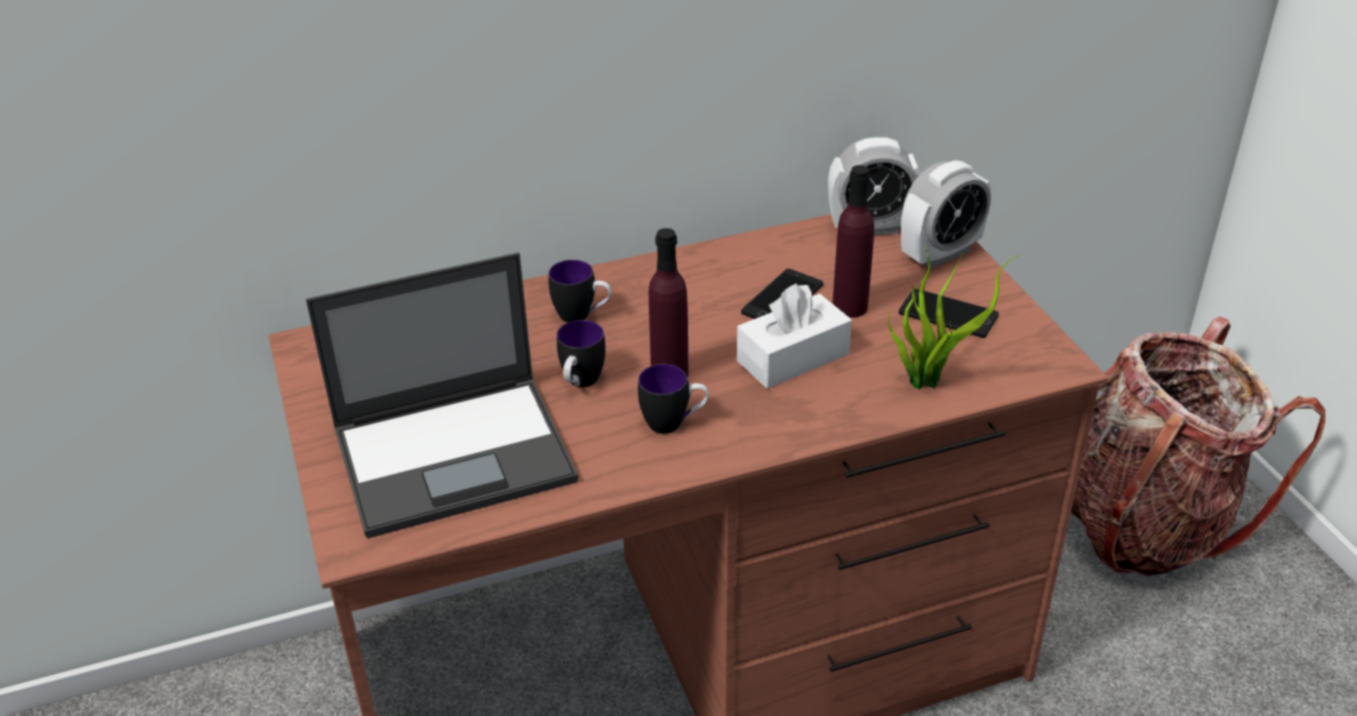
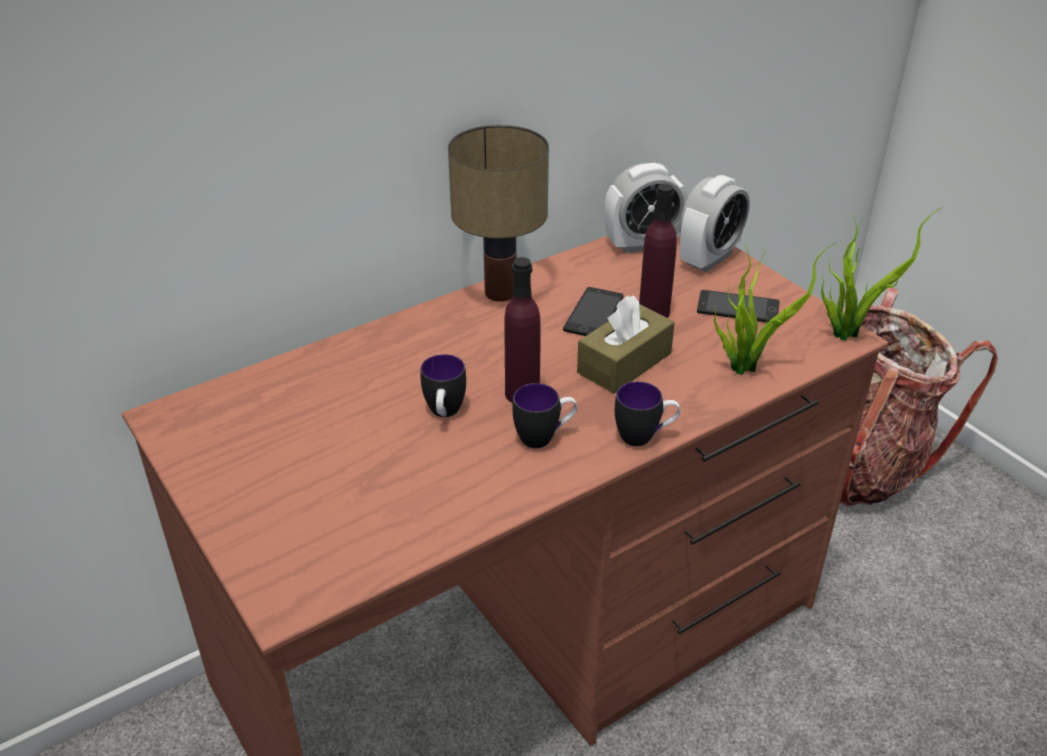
camera: 15 degrees left, 0 degrees up
(457, 454) = (352, 498): laptop -> none
(582, 316) = (422, 353): mug -> mug (644, 437)
(693, 262) = (502, 292): none -> table lamp
(793, 357) = (624, 363): white tissue box -> brown tissue box
(1064, 358) = (847, 331): none -> potted plant

